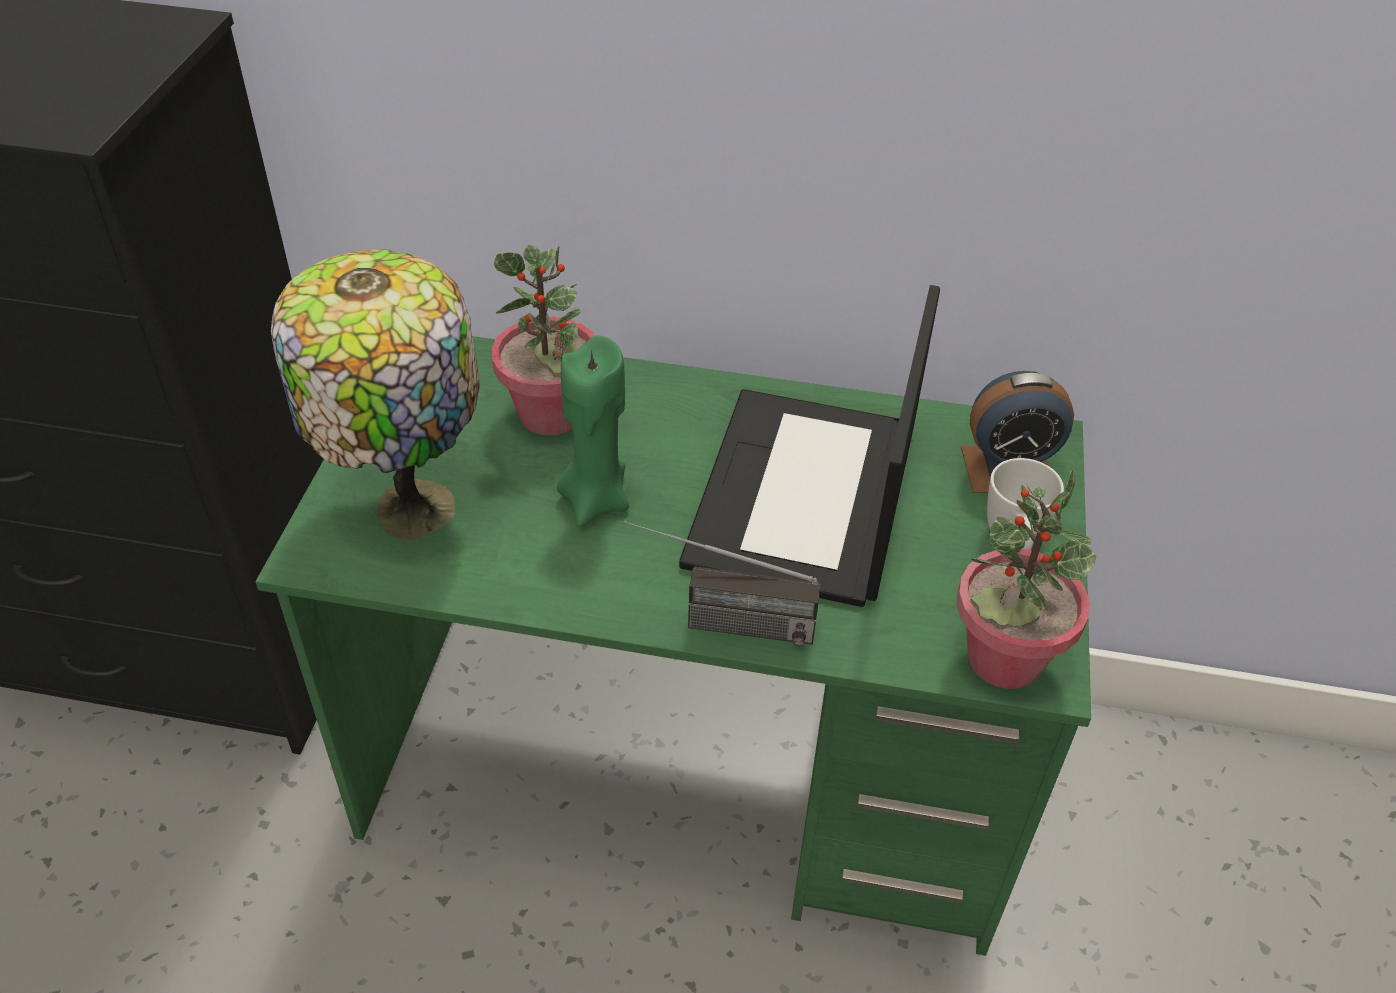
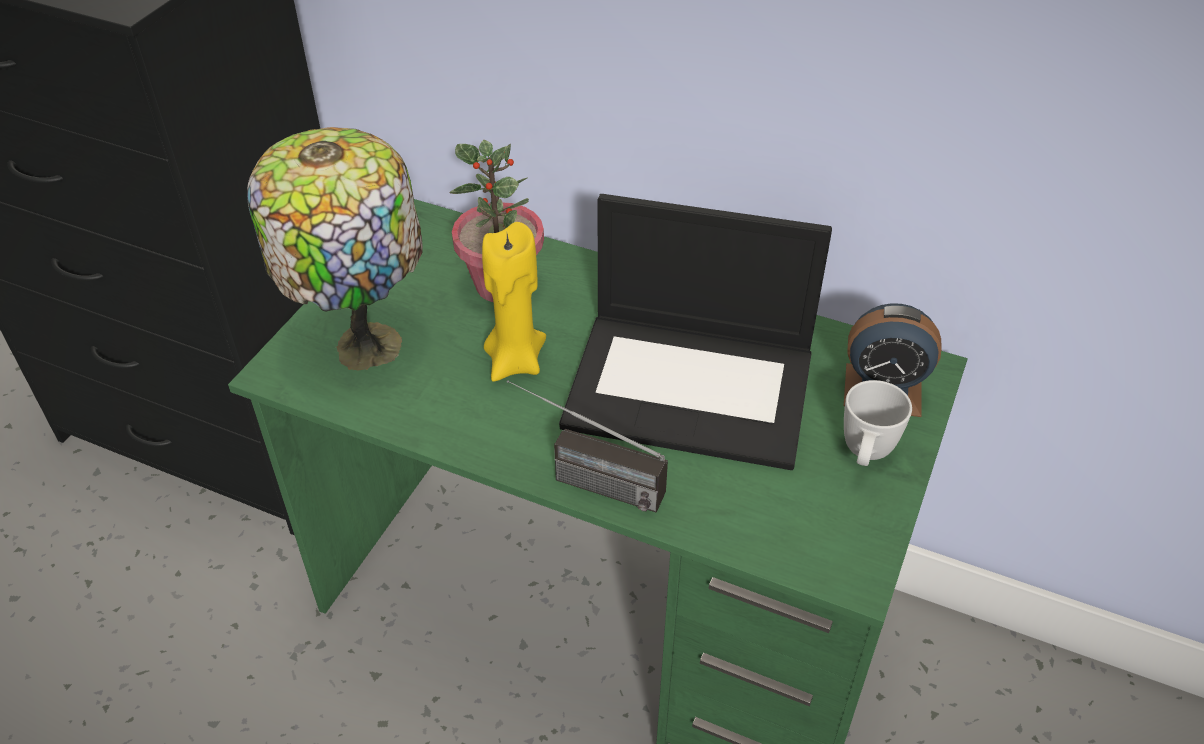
camera: 15 degrees right, 0 degrees up
(595, 500) = (515, 361): green candle -> yellow candle
(805, 498) = (693, 387): laptop -> laptop turned 105 degrees counterclockwise
(1003, 659) = (821, 555): potted plant -> none

